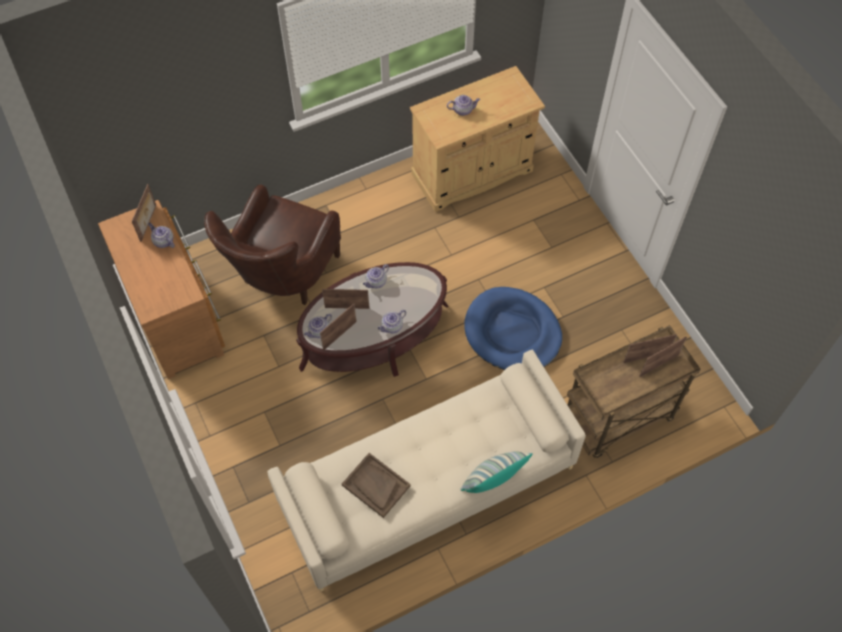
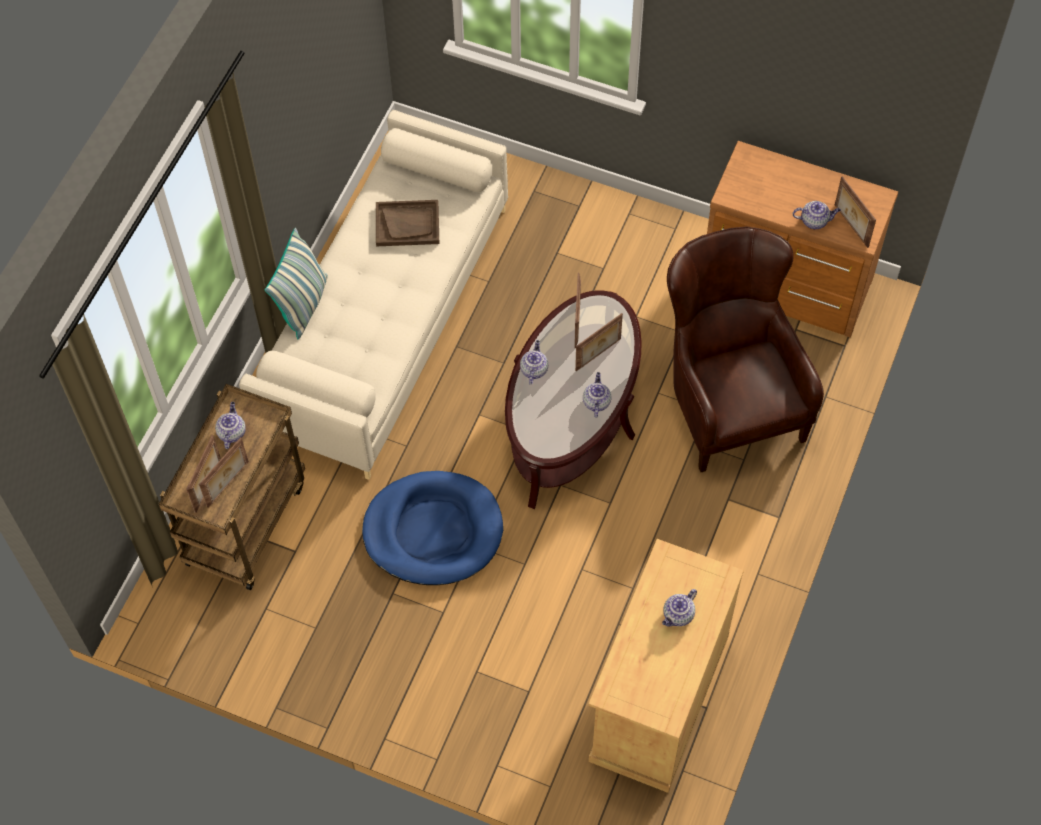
camera: 140 degrees right, 0 degrees up
(319, 331) = (600, 311): teapot -> teapot (231, 432)

